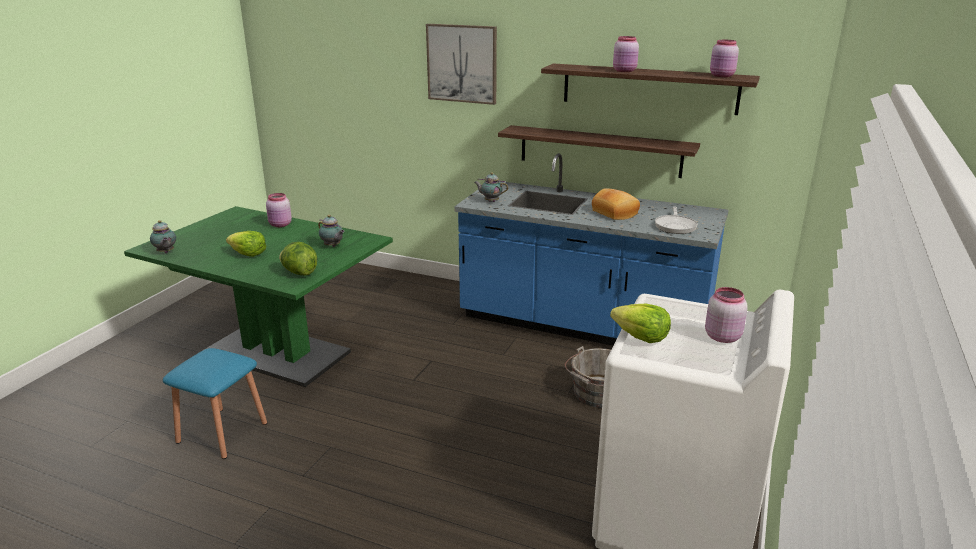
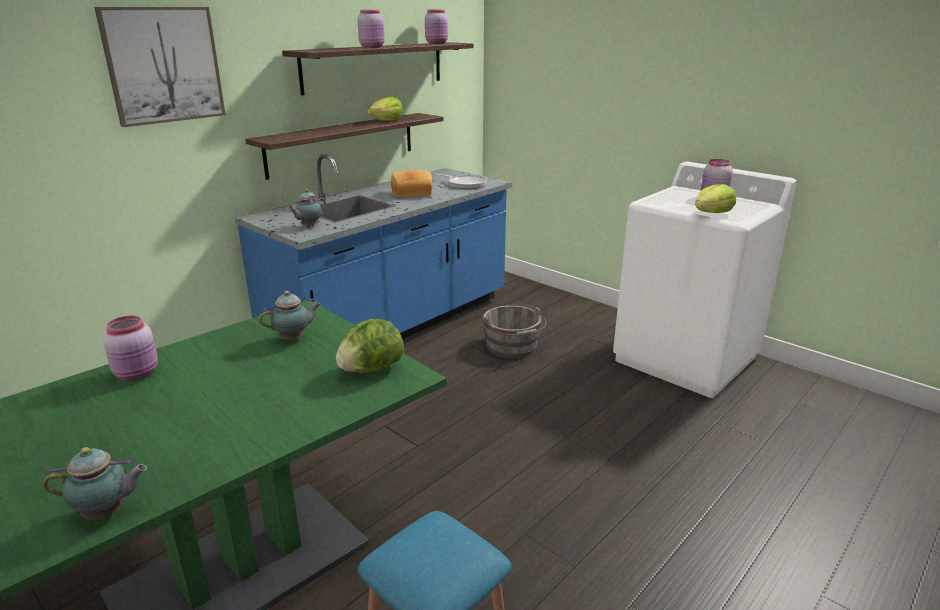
camera: 70 degrees left, 0 degrees up
(248, 254) = (241, 410): lettuce -> lettuce (386, 121)

